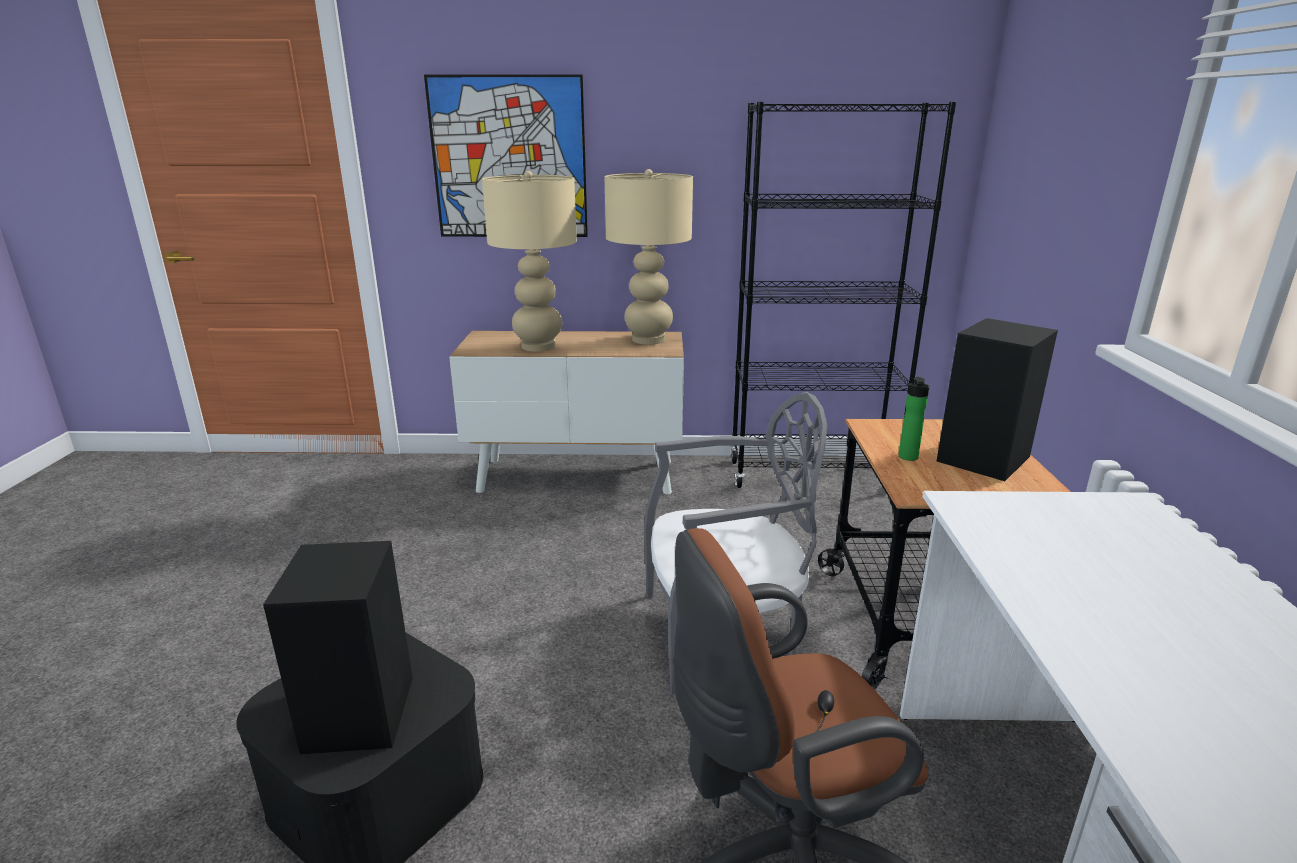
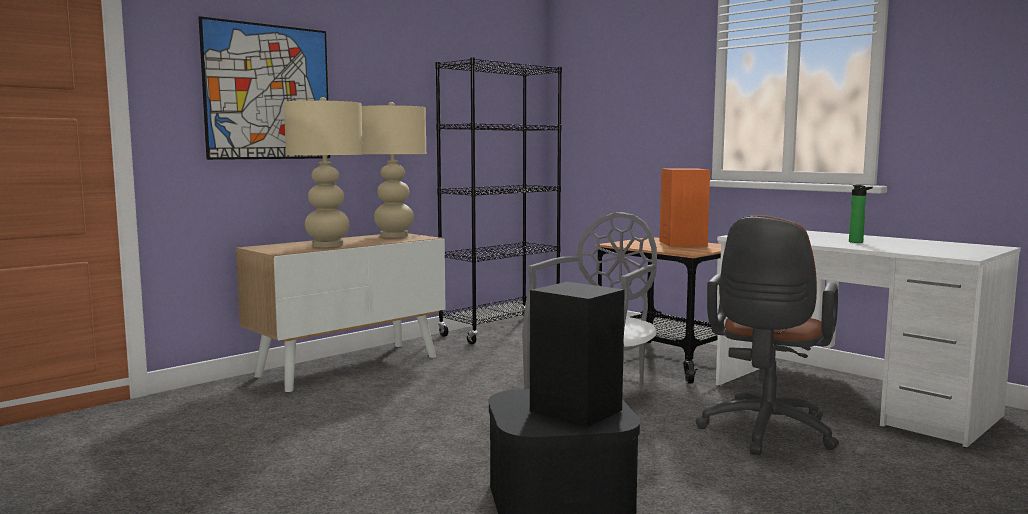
camera: 45 degrees left, 15 degrees down
(908, 458) = (658, 247): bottle -> bottle (858, 242)
(984, 458) = (682, 243): black speaker -> orange speaker

